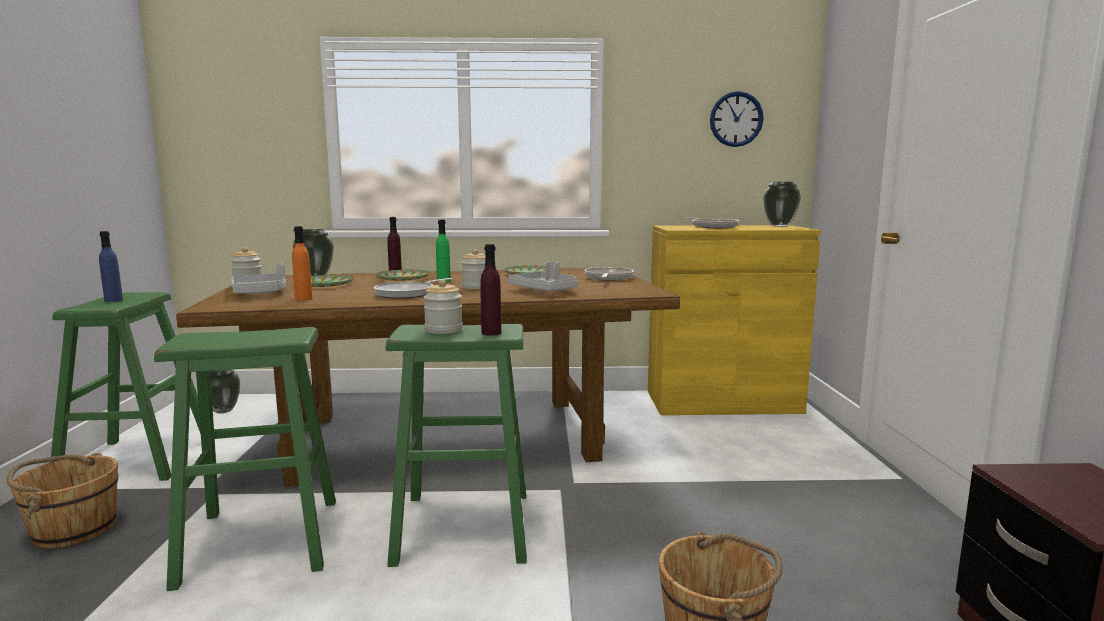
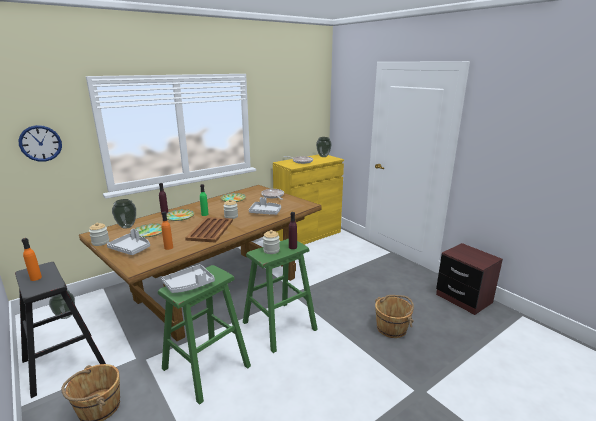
camera: 35 degrees left, 10 degrees up
(113, 300) = (36, 278): blue bottle -> orange bottle
(137, 459) = (63, 362): green stool -> black stool
(223, 337) = (189, 285): none -> grey tray
(408, 293) = (211, 230): frying pan -> brown tray
(736, 119) = (301, 109): wall clock -> wall clock (40, 143)

